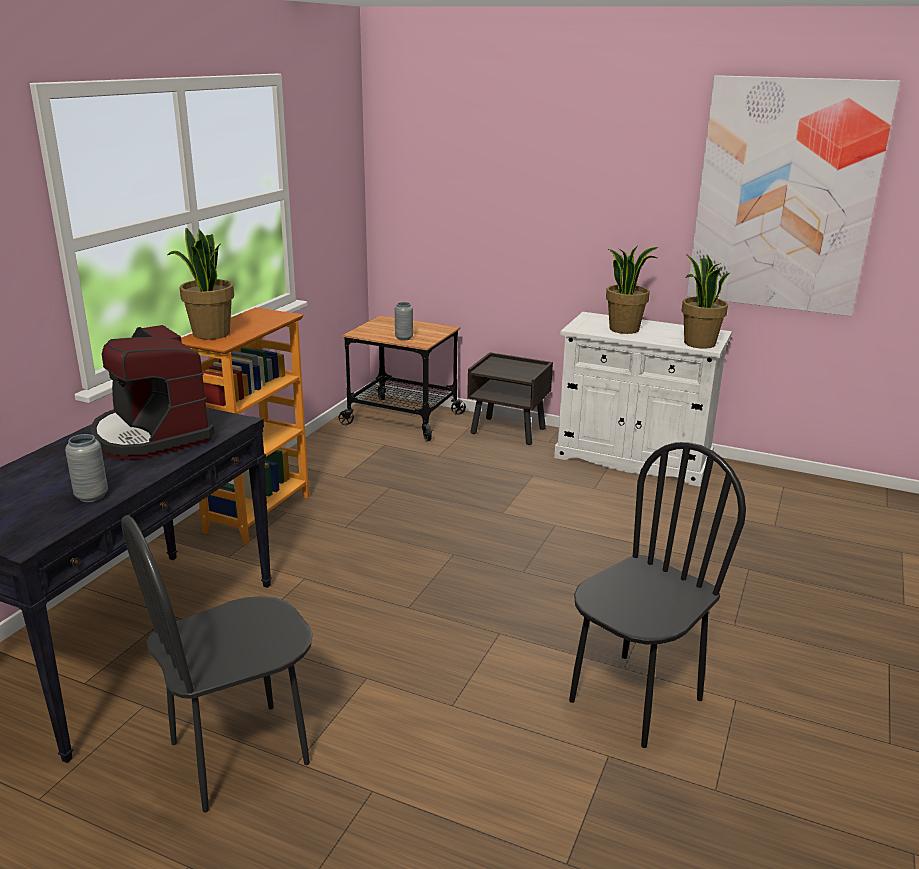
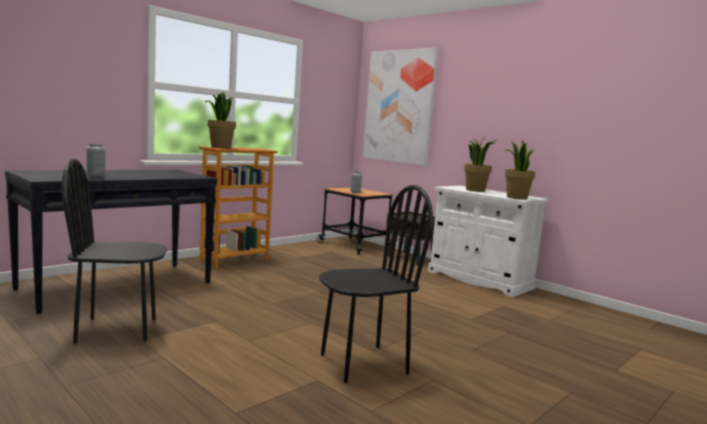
camera: 20 degrees right, 15 degrees down
(151, 435) = (155, 174): coffee machine -> none
(784, 196) = (581, 110): picture -> picture (399, 106)

